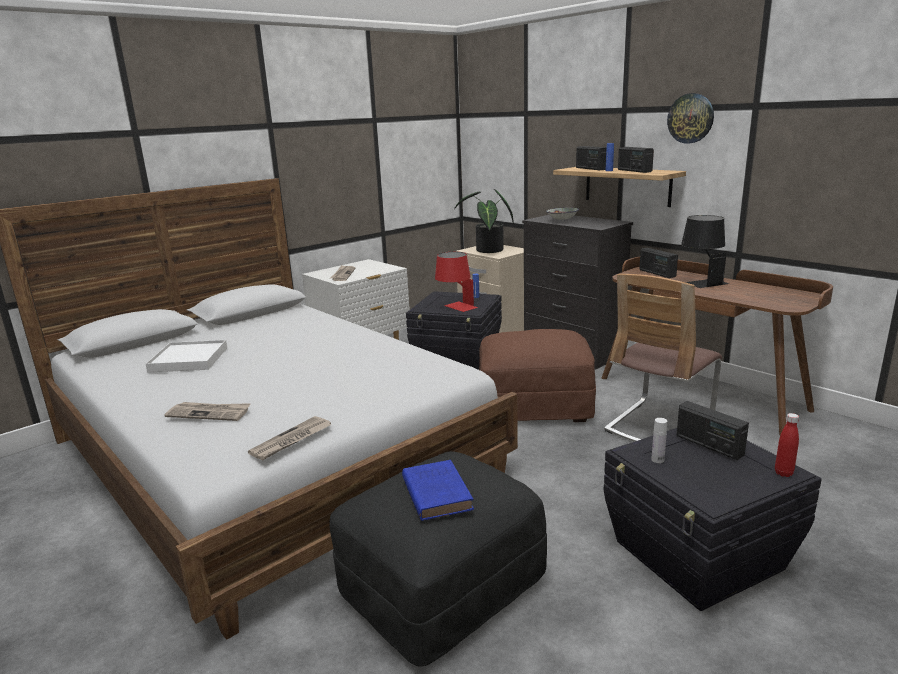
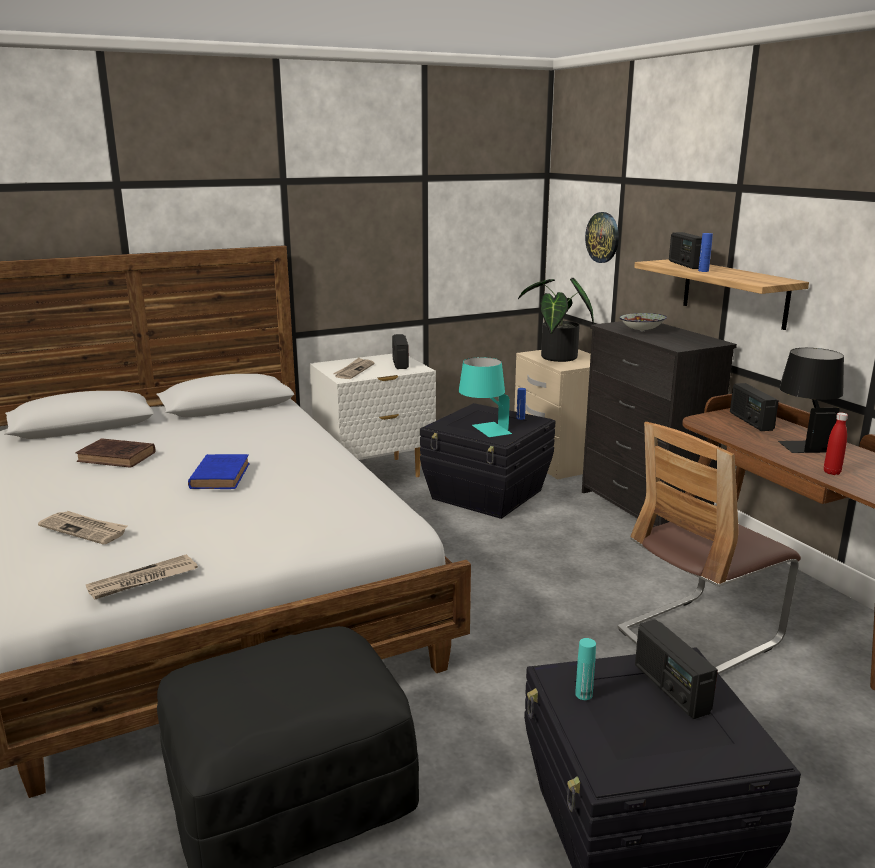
camera: 15 degrees right, 0 degrees up
(189, 359) = (118, 457): white tray -> brown book
(436, 492) = (272, 679): blue book -> blue book (220, 475)
(455, 308) = (483, 430): red table lamp -> turquoise table lamp
(535, 405) = (547, 576): brown ottoman -> none
(634, 171) = (736, 274): radio -> radio (400, 363)
(657, 460) = (583, 694): white bottle -> turquoise bottle
(690, 118) = (820, 208): wall clock -> wall clock (603, 237)
(783, 473) = (746, 753): red bottle -> red bottle (832, 472)

